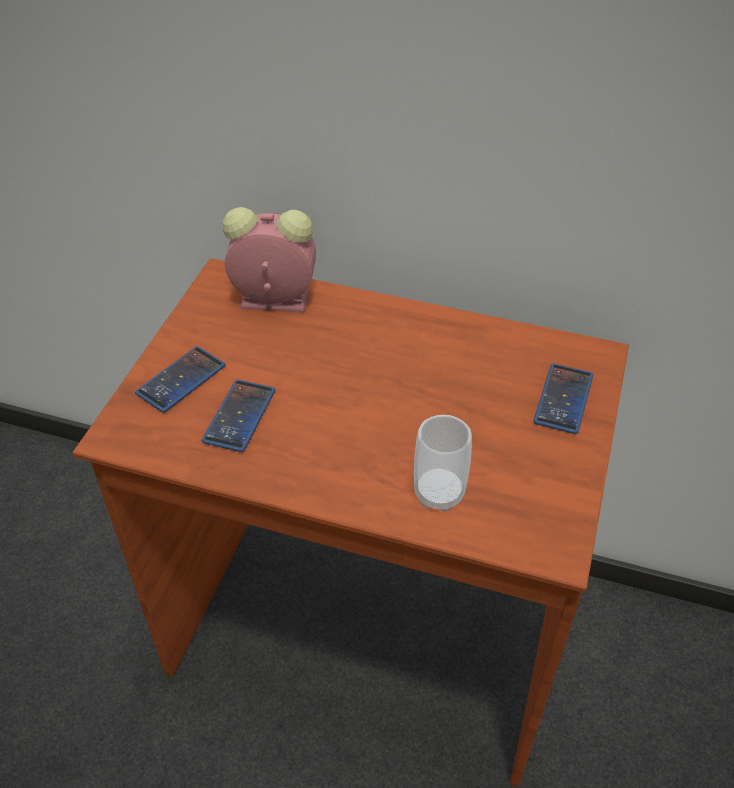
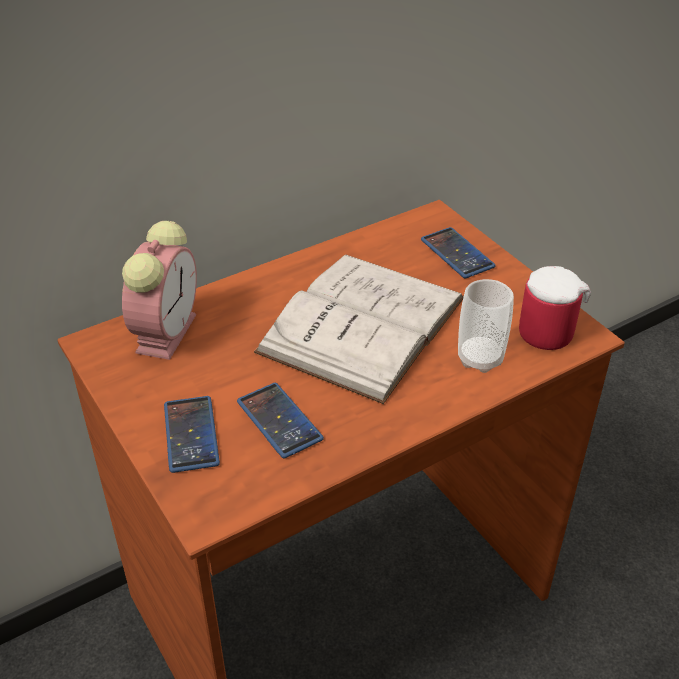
camera: 50 degrees left, 5 degrees down
(271, 300) = (166, 331): alarm clock -> alarm clock turned 150 degrees clockwise
(398, 396) = (363, 324): none -> white book
(532, 516) = (545, 328): none -> mug

